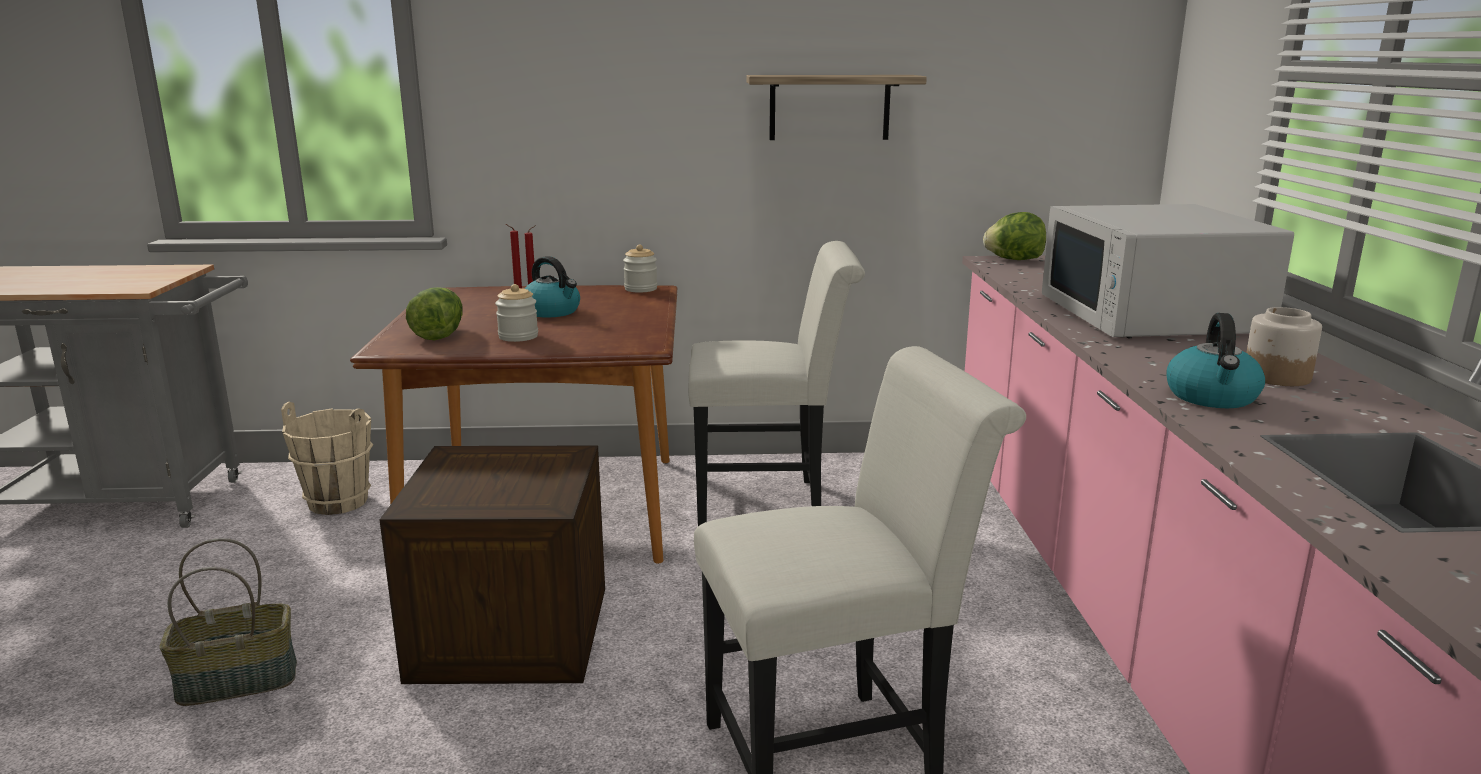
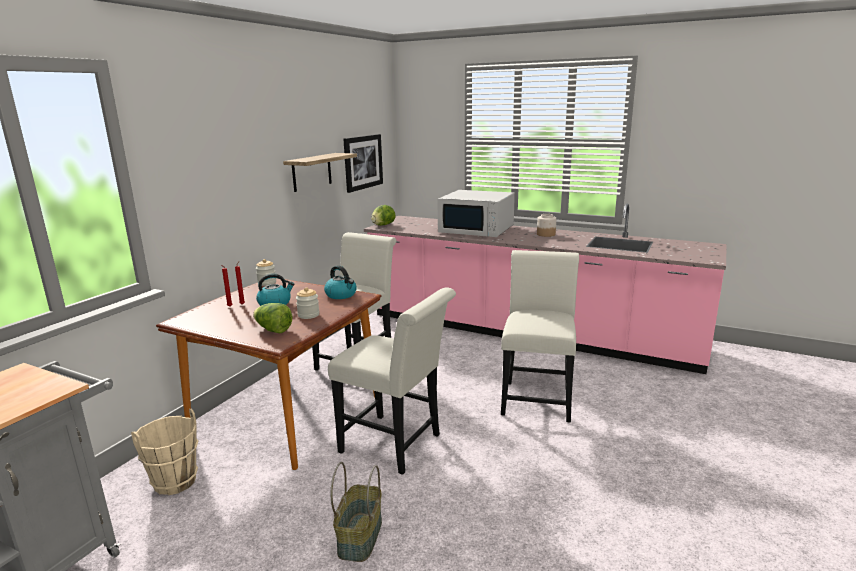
camera: 60 degrees left, 0 degrees up
(511, 632) = (396, 445): crate -> white chair
(1015, 107) = (362, 162): none -> picture
(1212, 397) = (555, 242): kettle -> kettle (341, 295)

